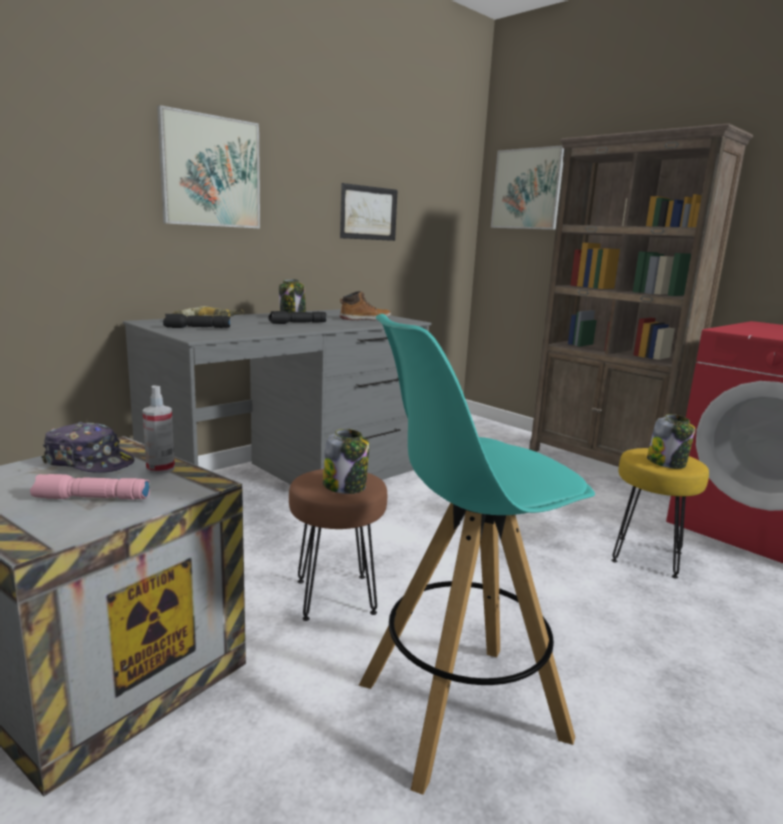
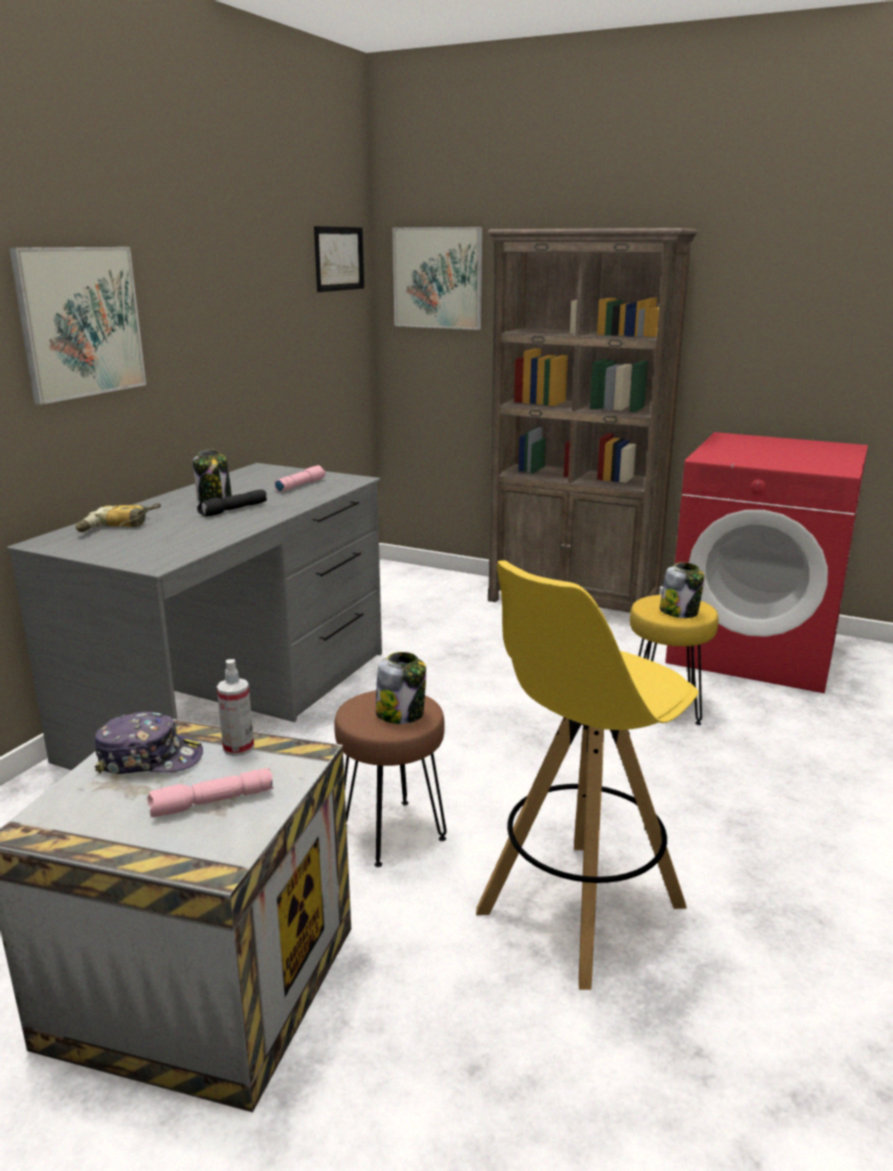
camera: 20 degrees left, 5 degrees up
(196, 328) = (127, 544): black flashlight -> none
(365, 319) = (300, 485): boot -> pink flashlight
(368, 213) = (259, 334): picture -> picture (339, 258)
(458, 711) = (579, 909): turquoise stool -> yellow stool

